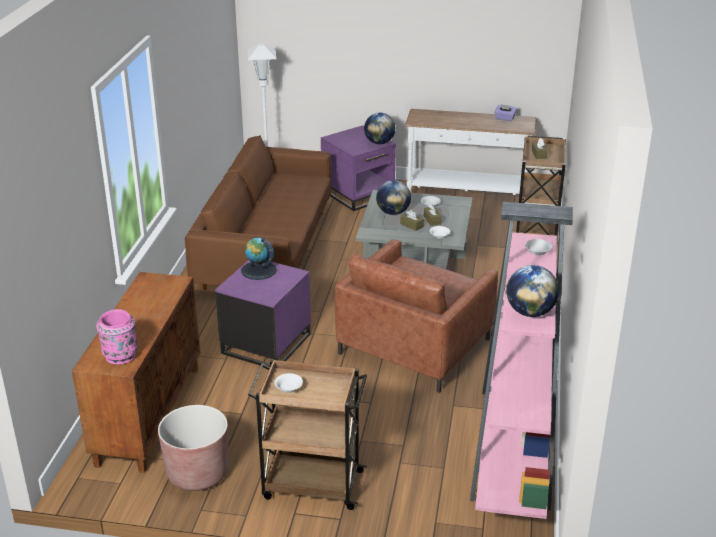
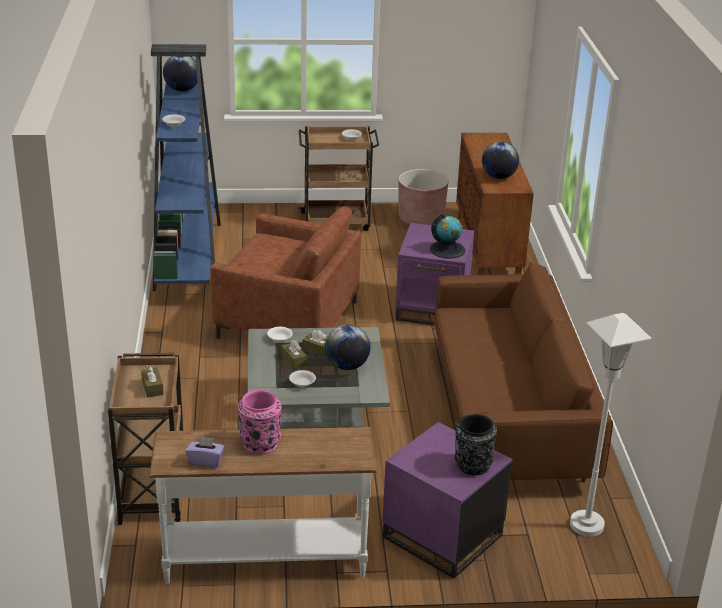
camera: 165 degrees right, 0 degrees up
(120, 356) = (482, 141): pink vase -> pink vase (260, 443)
(346, 136) = (472, 465): none -> black vase
(379, 143) = (411, 456): globe -> globe (498, 177)
(414, 346) = (288, 320): brown armchair -> brown armchair turned 90 degrees clockwise
(514, 448) = (188, 254): pink bookcase -> blue bookcase

